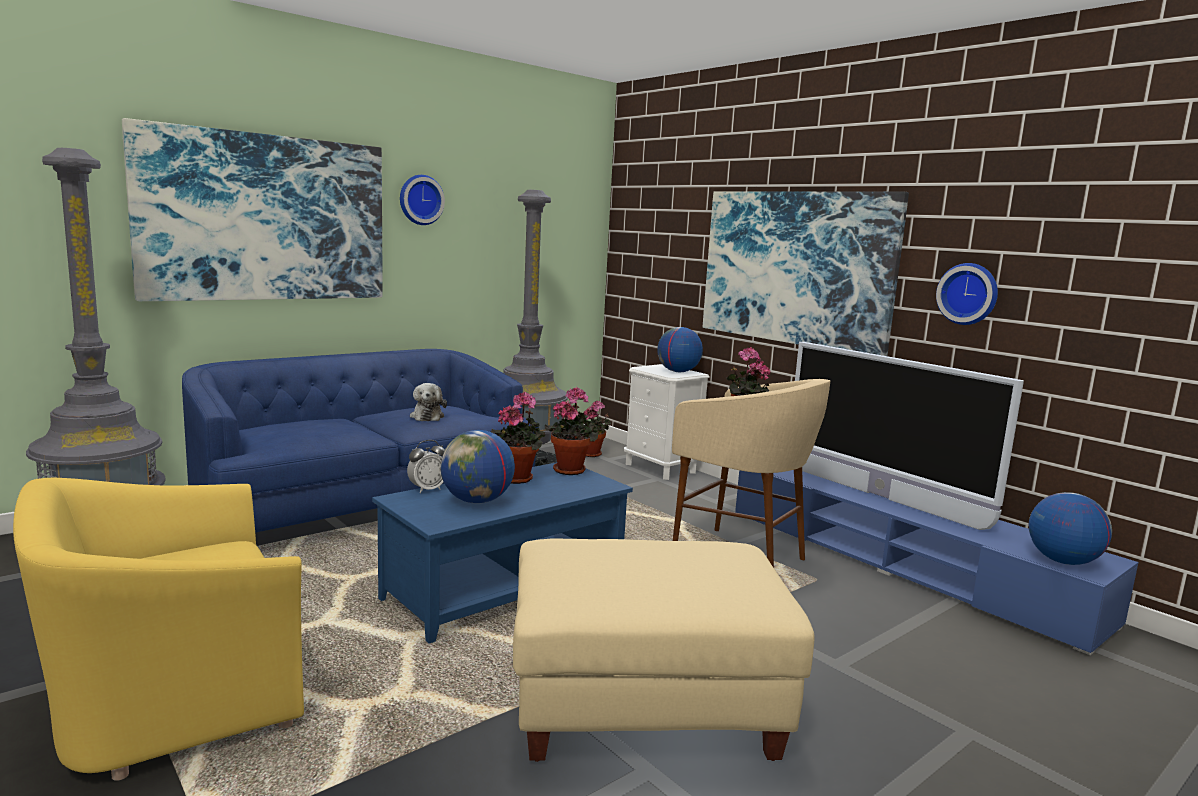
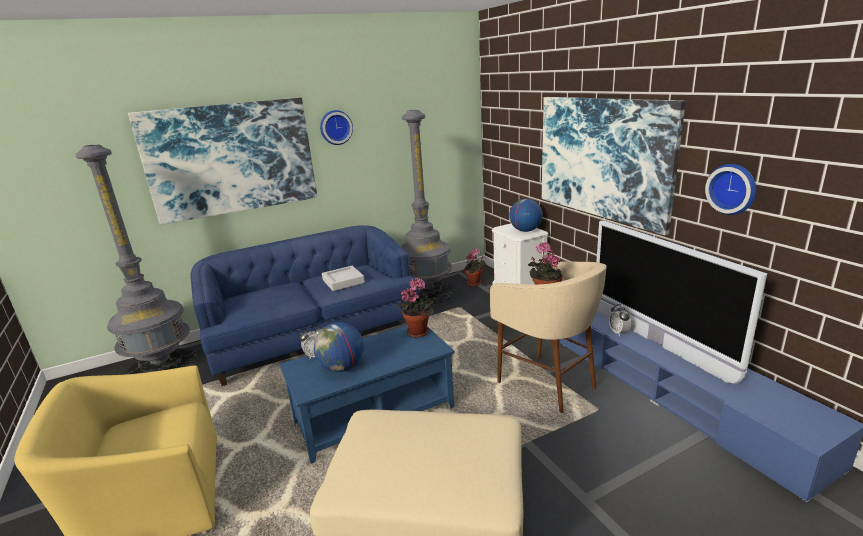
camera: 15 degrees right, 10 degrees up
(427, 416) = (343, 281): plush toy -> grey tray
(518, 478) = (380, 341): potted plant -> none
(828, 487) = (618, 332): none -> alarm clock
(1062, 561) = (791, 423): globe -> none

